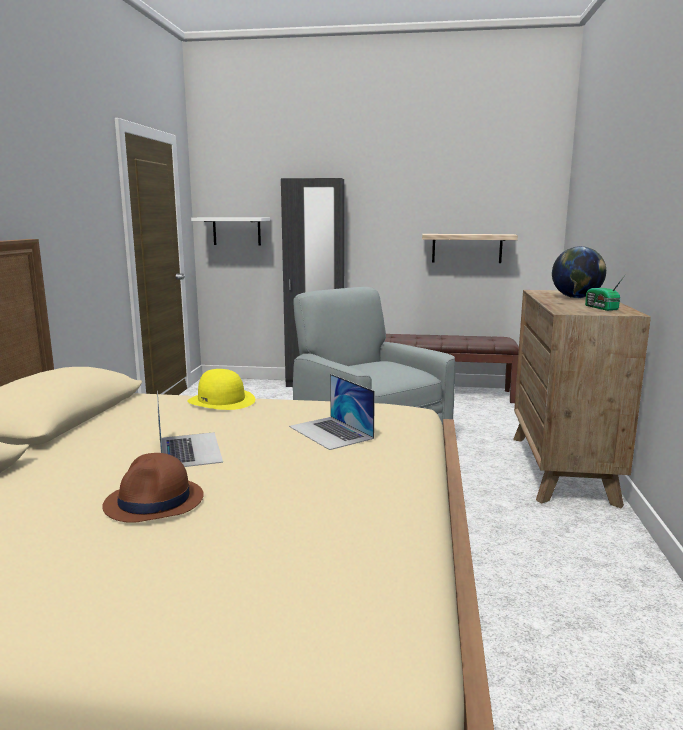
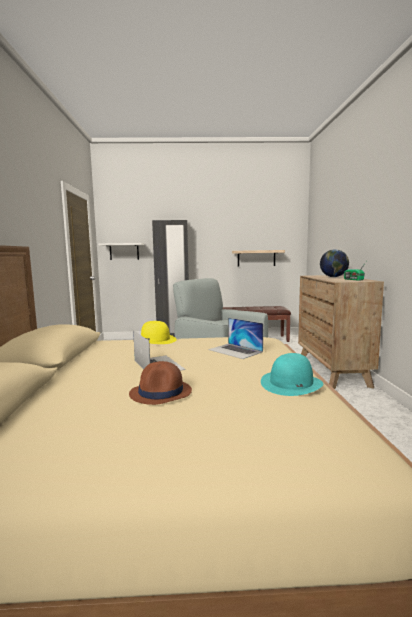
camera: 10 degrees left, 5 degrees down
(367, 505) = (291, 383): none -> turquoise hat

